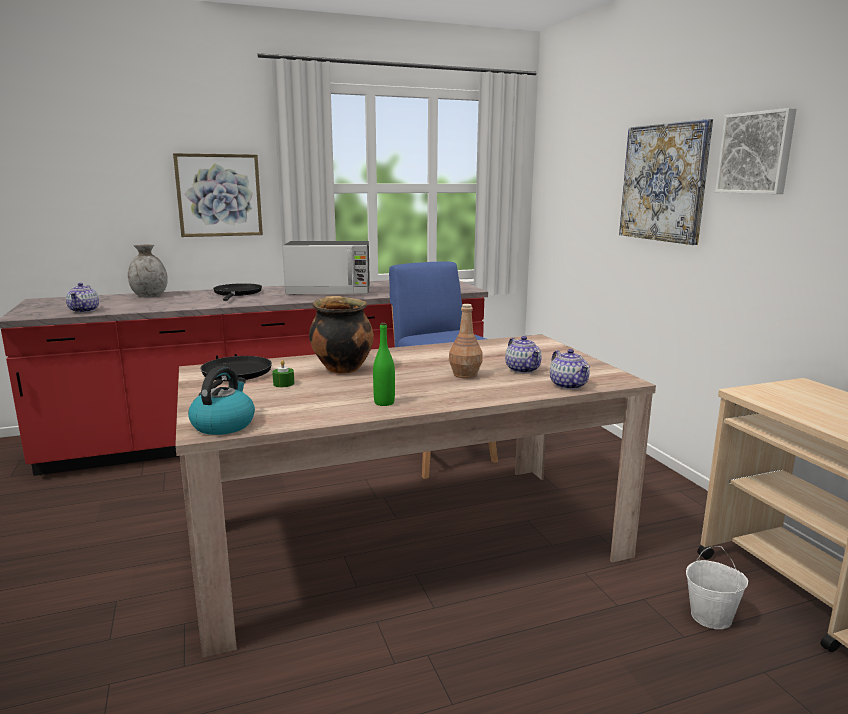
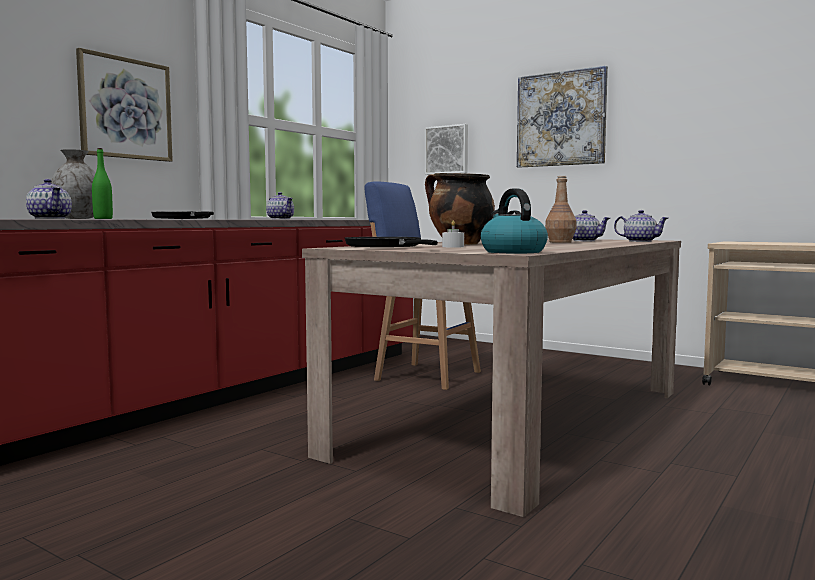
camera: 35 degrees left, 10 degrees down
(283, 384) = (453, 247): green candle -> white candle
(329, 292) = (280, 219): microwave -> teapot
(384, 403) = (571, 246): green bottle -> green bottle (103, 218)
(711, 616) = (764, 405): white bucket -> none
(756, 153) = (653, 88): picture -> picture (447, 150)

